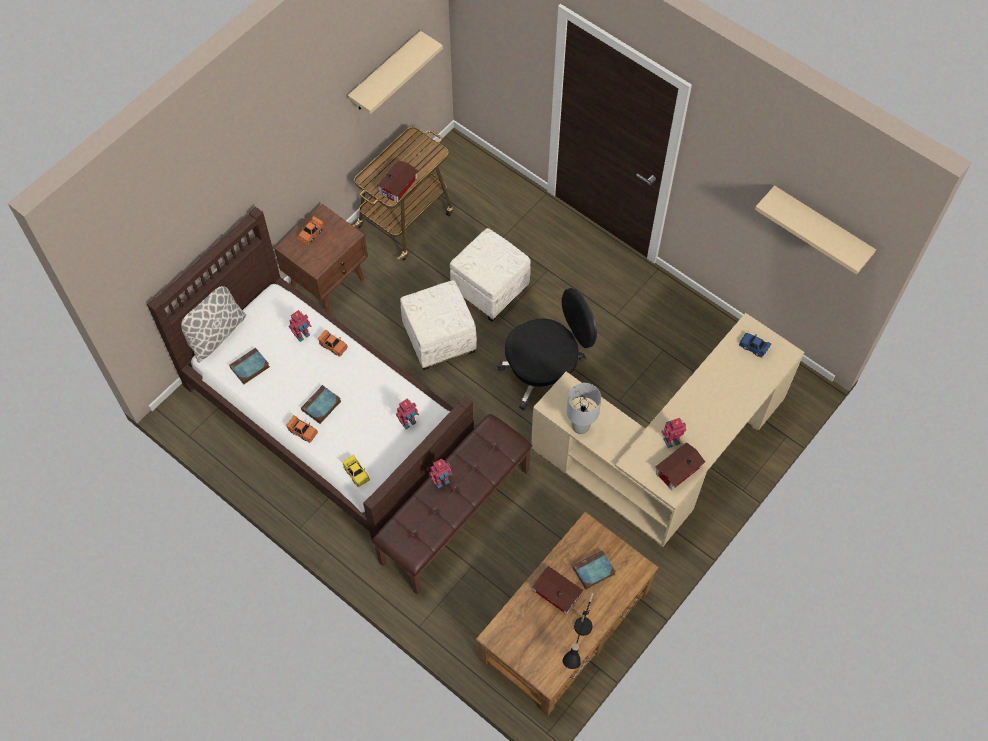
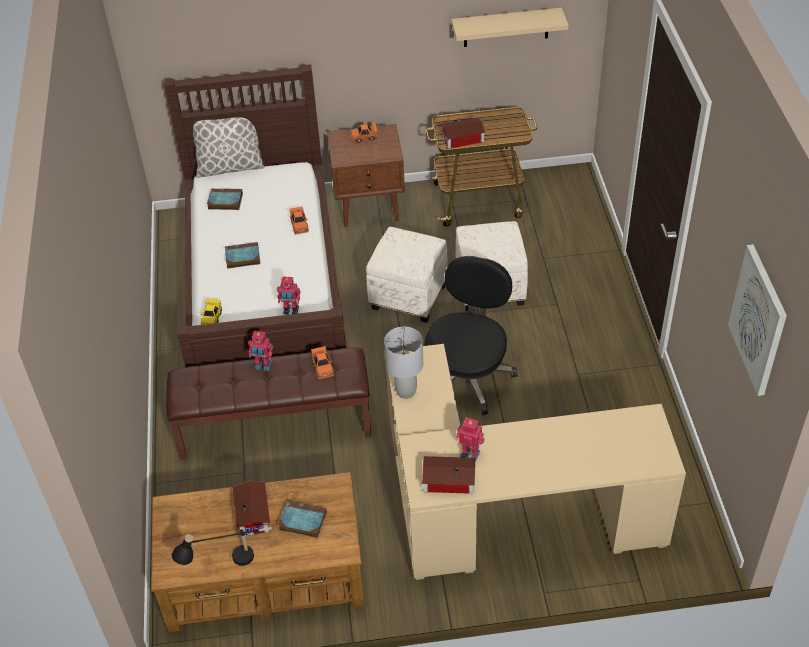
camera: 45 degrees right, 15 degrees down
(302, 335) = (286, 204): toy robot -> none
(303, 431) = (209, 265): orange toy car -> orange toy car (322, 367)
(545, 373) = (467, 376): black office chair -> black office chair turned 90 degrees counterclockwise
(753, 347) = (637, 435): blue toy car -> none
(820, 227) = (759, 320): beige shelf -> picture

